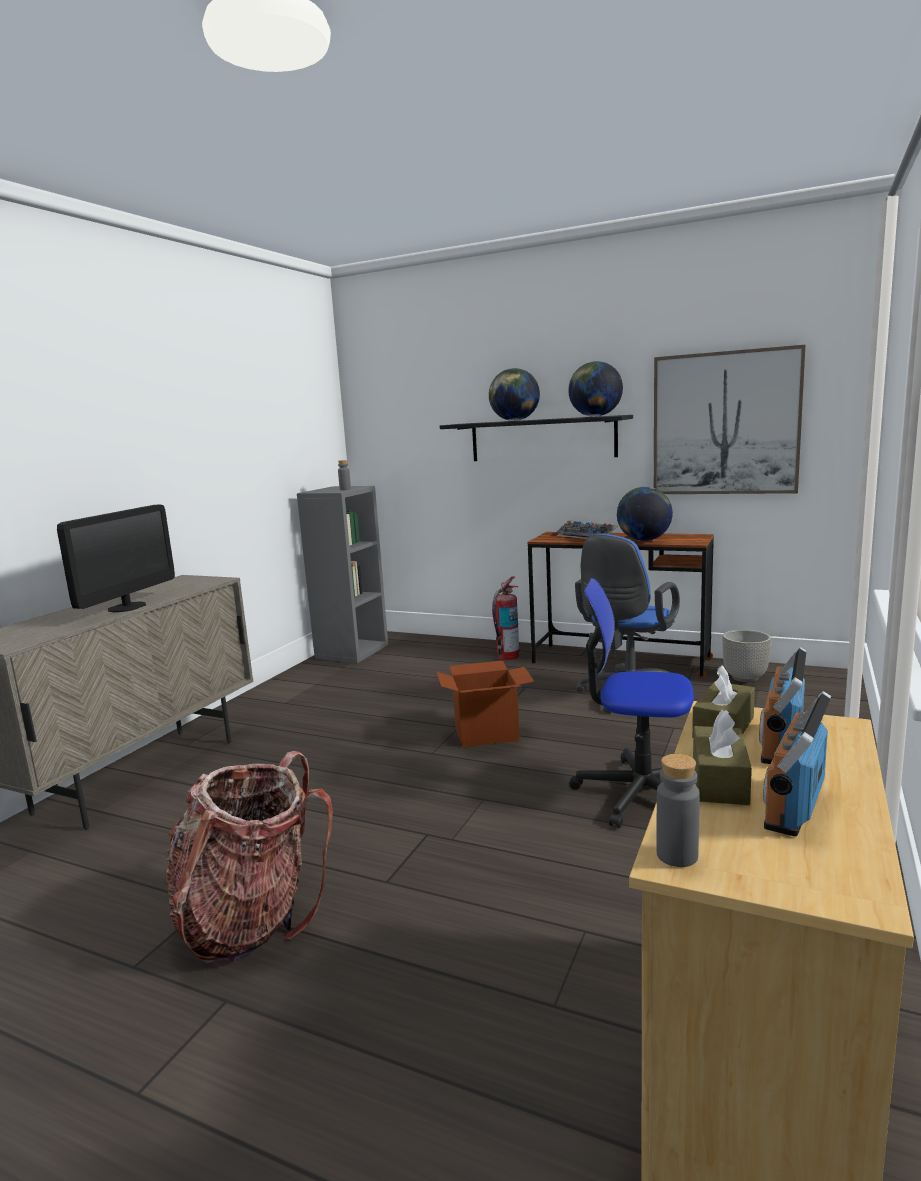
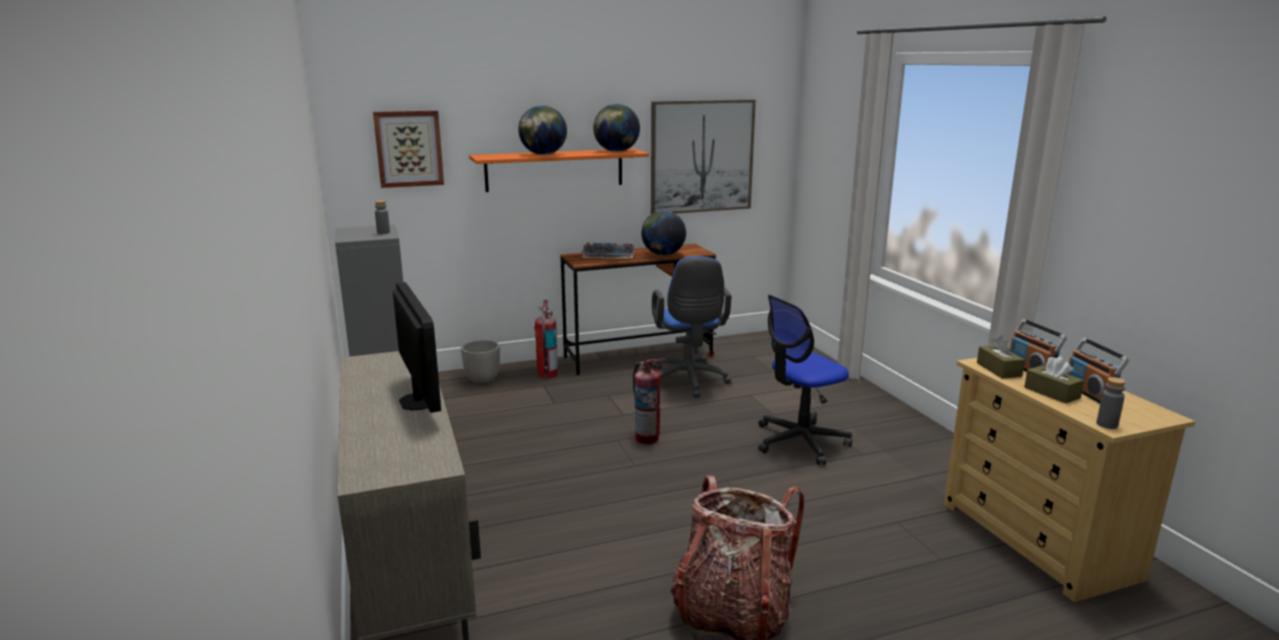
camera: 45 degrees left, 5 degrees up
(409, 418) = (409, 148): none -> picture
(487, 734) = (647, 438): cardboard box -> fire extinguisher
(542, 439) = (554, 170): black shelf -> orange shelf
(745, 678) = (734, 349): planter -> planter (483, 380)

